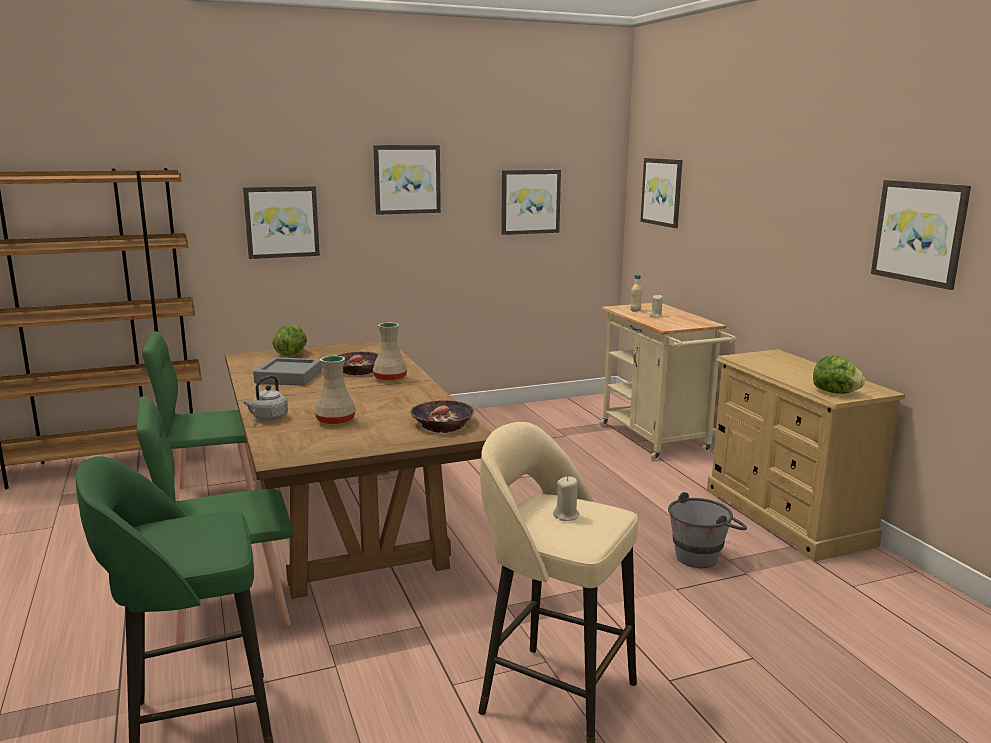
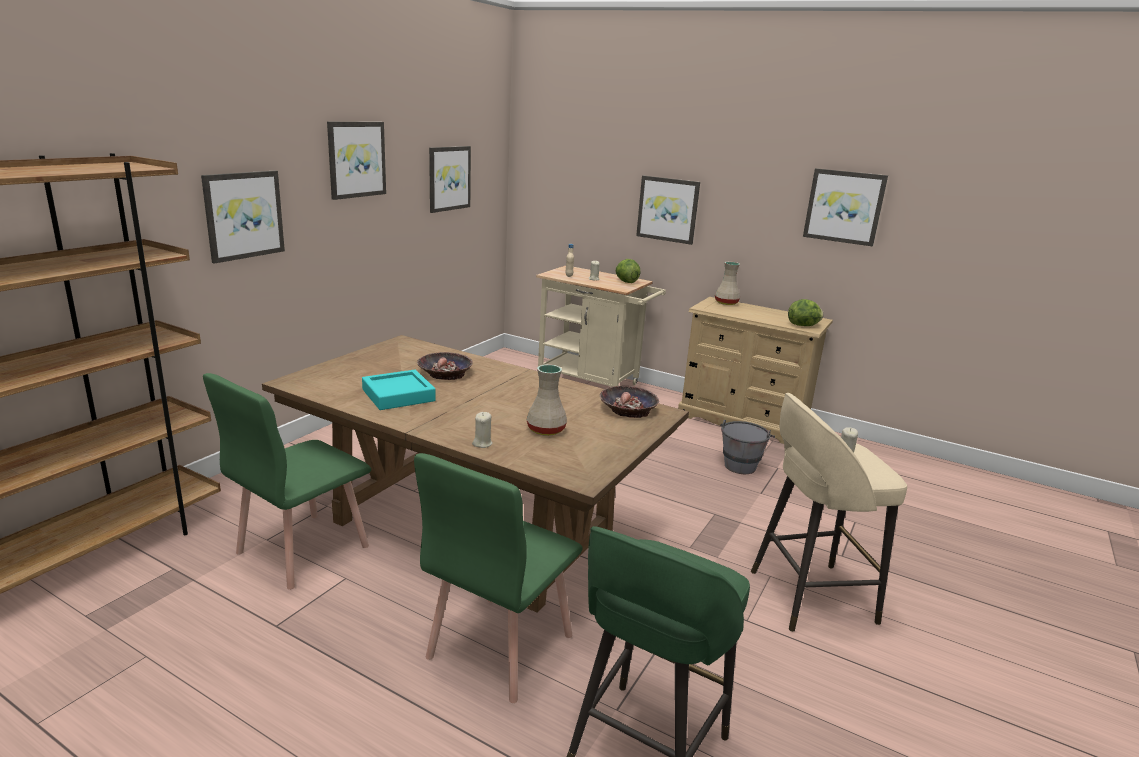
camera: 40 degrees left, 5 degrees up
(268, 418) = (482, 443): grey kettle -> beige candle
(289, 377) = (398, 395): grey tray -> turquoise tray
(291, 354) = (341, 369): lettuce -> lettuce (626, 282)
(389, 379) = (494, 376): beige vase -> beige vase (726, 303)
(662, 192) = (562, 167): picture -> picture (668, 209)

